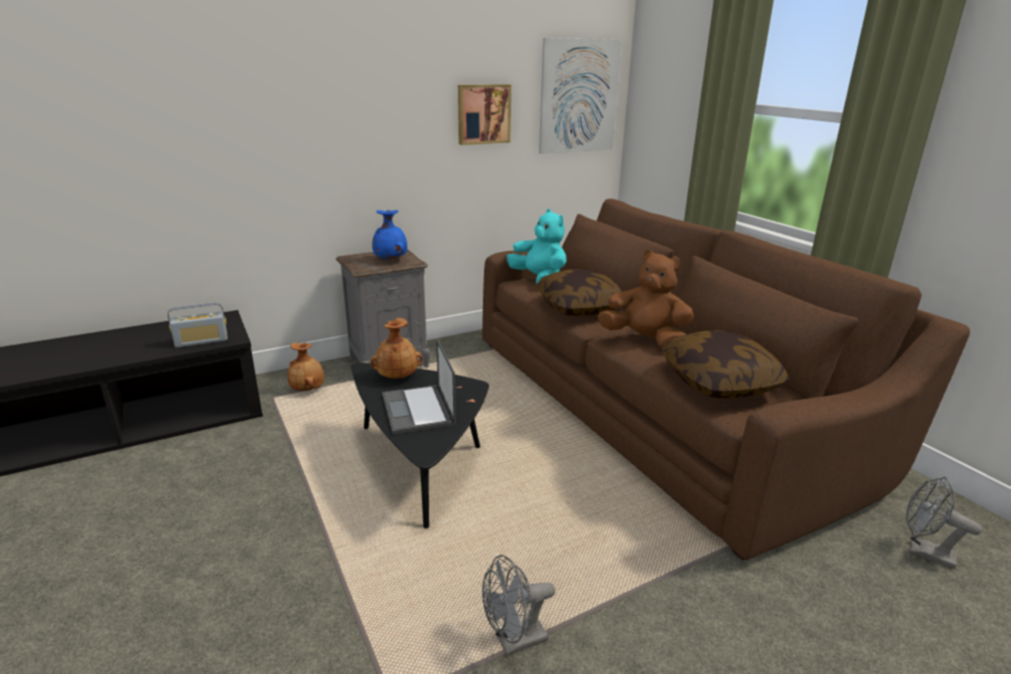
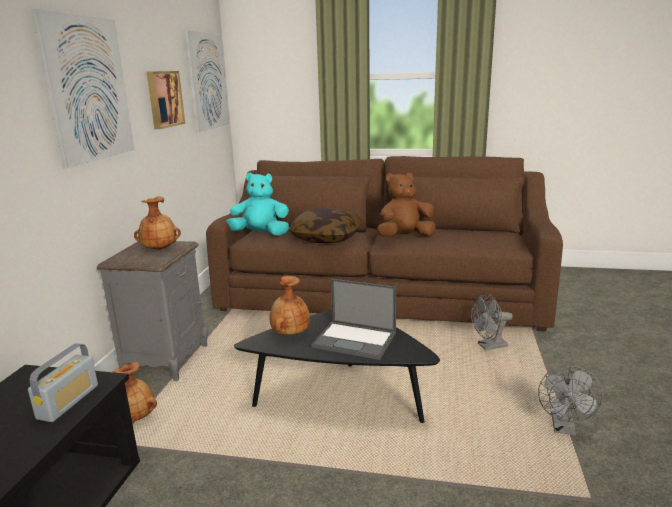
camera: 50 degrees left, 5 degrees down
(362, 101) = (88, 89): none -> picture
(391, 259) = (160, 249): blue vase -> brown vase
(719, 382) = (478, 239): pillow -> none
(923, 552) = (572, 291): grey fan -> grey fan (488, 346)

